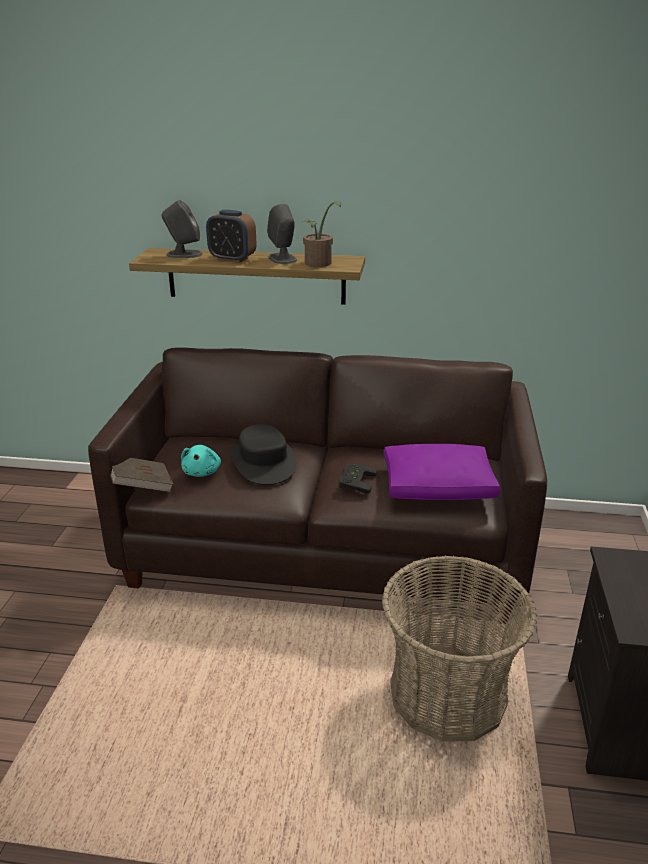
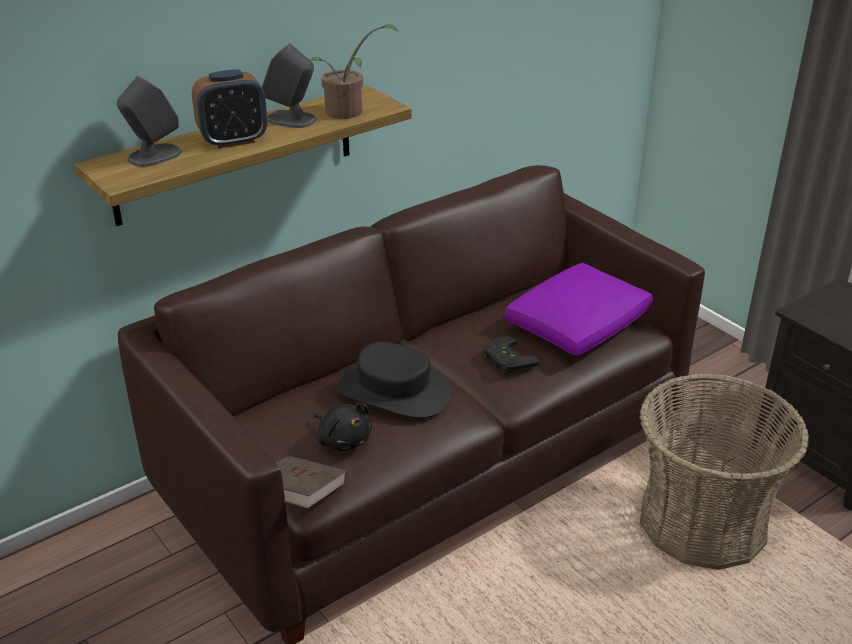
camera: 45 degrees left, 5 degrees up
(202, 472) = (343, 440): turquoise plush toy -> black plush toy

